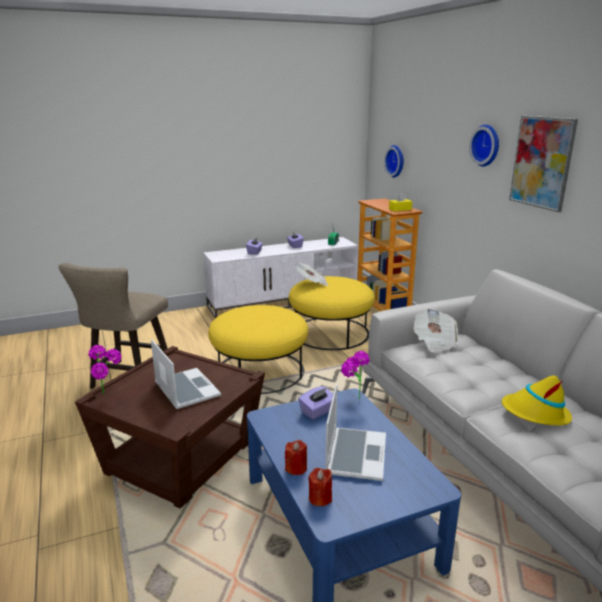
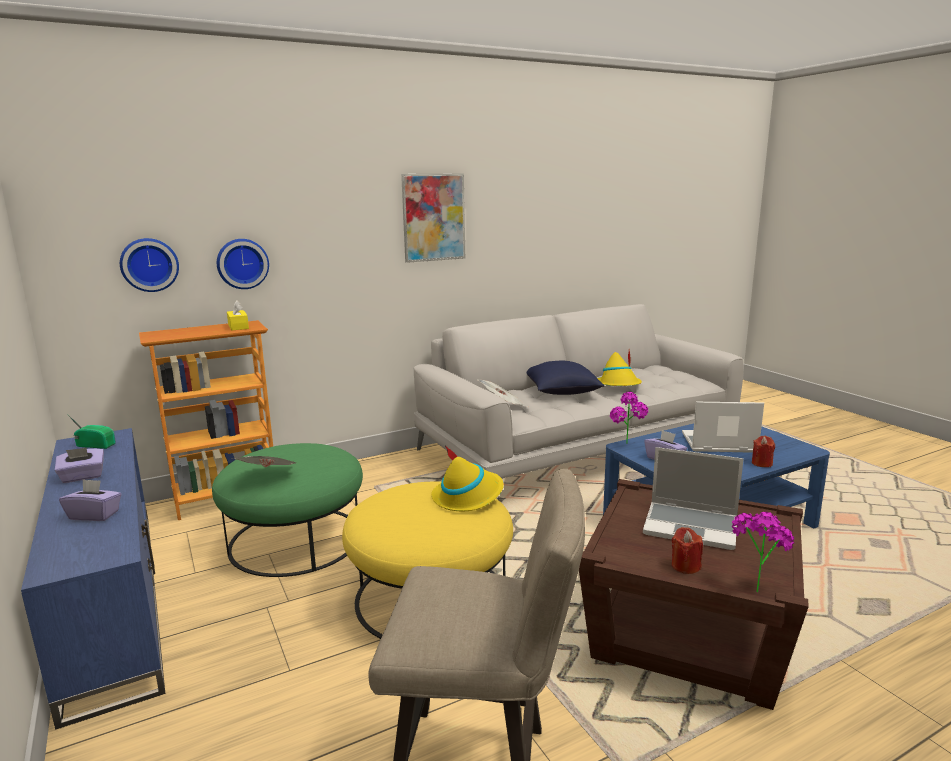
camera: 95 degrees left, 5 degrees down
(185, 389) = (692, 526): laptop -> laptop turned 120 degrees counterclockwise
(268, 328) = (468, 496): none -> yellow hat
(283, 301) = (110, 600): white tv stand -> blue tv stand
(320, 498) = (787, 453): red candle -> red candle (685, 566)
(330, 332) = (295, 540): yellow ottoman -> green ottoman
(487, 145) = (355, 211): wall clock -> wall clock (242, 263)
(494, 375) = (561, 392): none -> blue pillow

